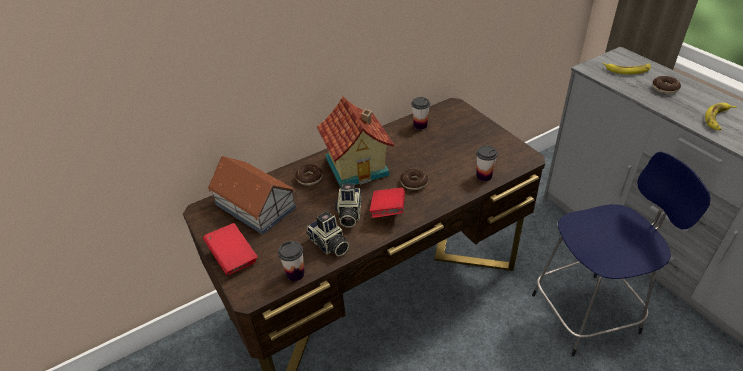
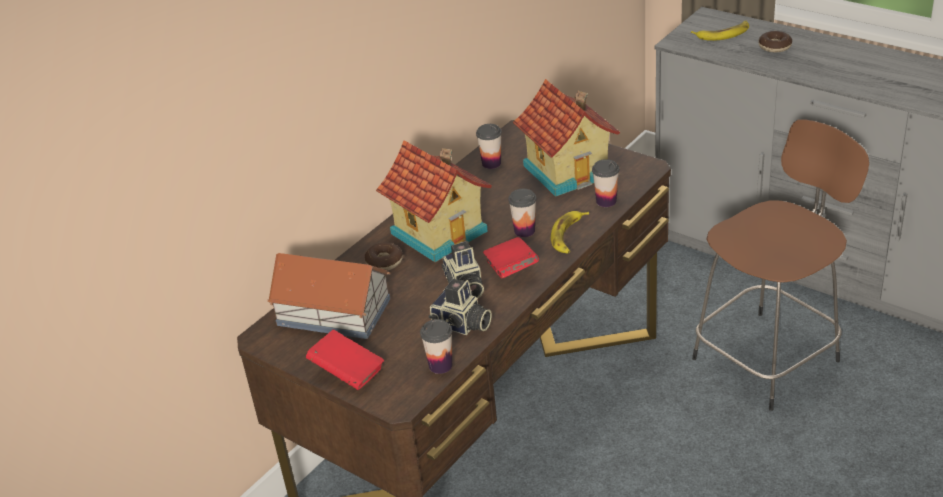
camera: 20 degrees left, 5 degrees down
(414, 183) = (524, 231): donut -> cup
(470, 144) = (569, 170): none -> toy house
(588, 312) = (769, 357): blue stool -> brown stool
(718, 119) = (846, 68): banana -> banana (568, 236)

